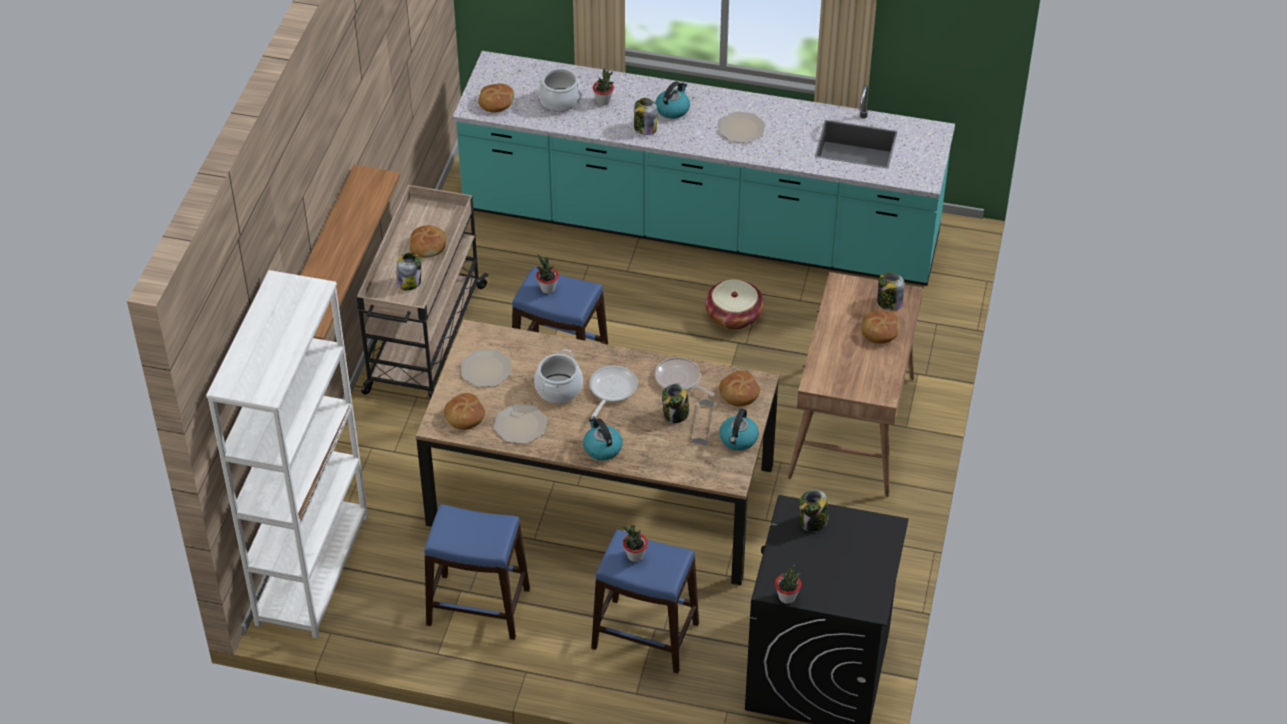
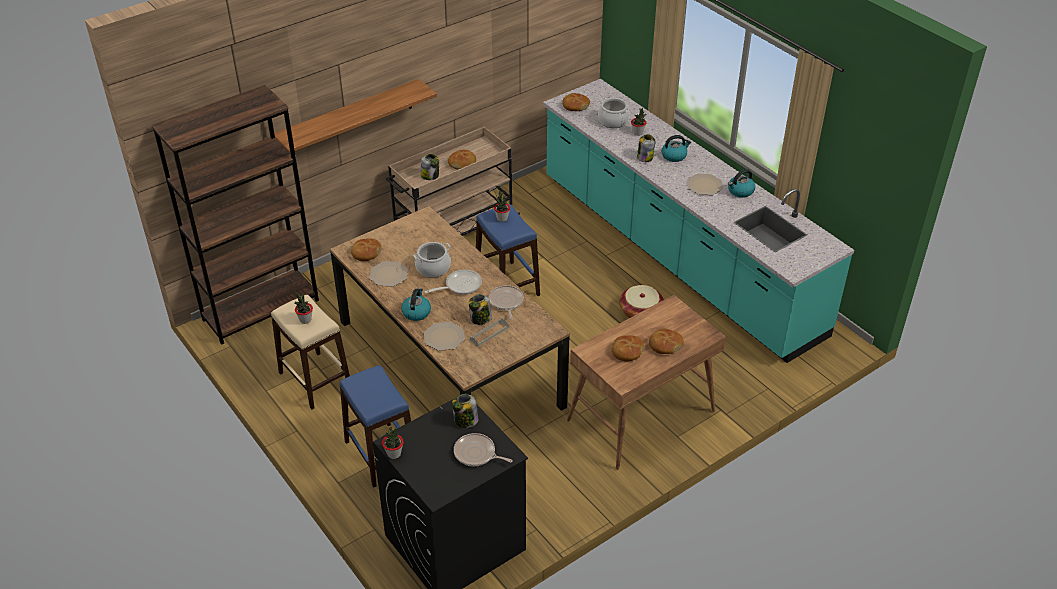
camera: 40 degrees right, 5 degrees down
(312, 569) = (261, 310): white bookcase -> brown bookcase
(478, 607) = (315, 380): blue stool -> beige stool
(486, 369) = (408, 237): plate -> plate (444, 337)
(635, 556) = (370, 385): potted plant -> potted plant (305, 320)
(738, 439) = (499, 354): kettle -> kettle (740, 191)
(739, 393) = (532, 329): bread -> bread (627, 352)
(860, 545) = (476, 454): none -> frying pan
(889, 303) = (691, 332): jar -> none

